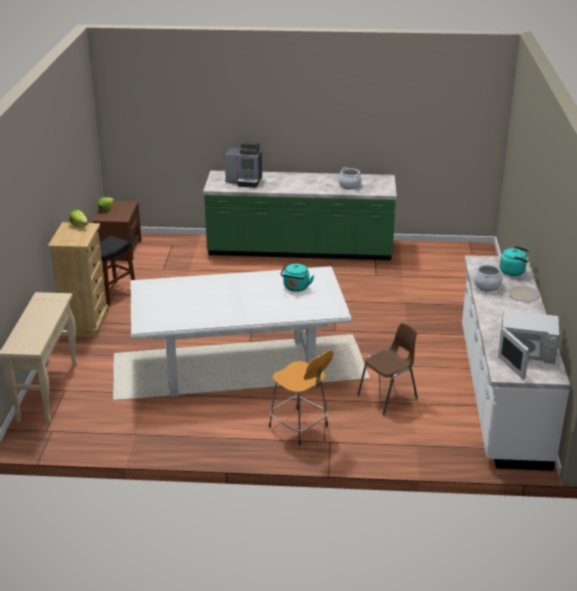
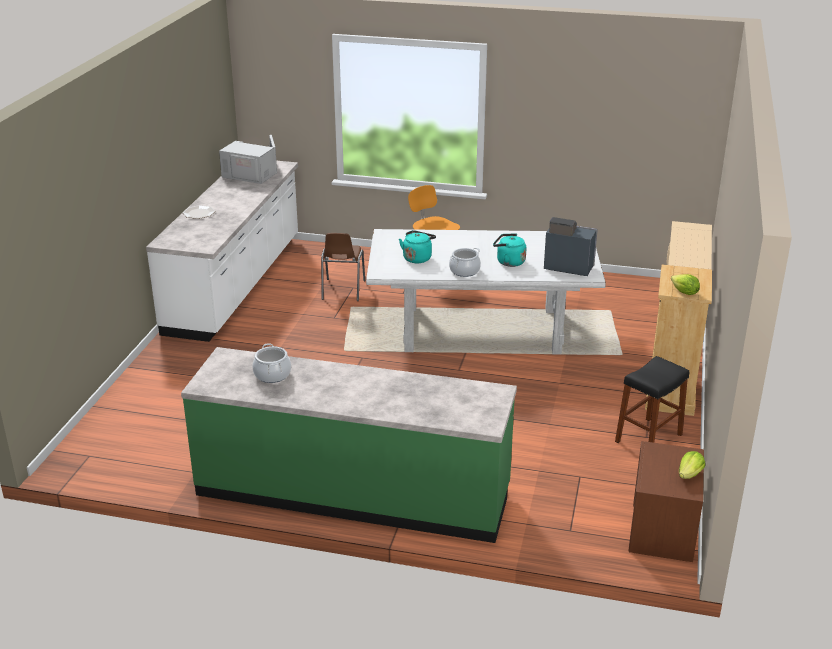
camera: 170 degrees left, 0 degrees up
(245, 181) = (443, 400): coffee machine -> coffee machine (567, 266)
(388, 397) = (342, 290): brown chair -> brown chair turned 60 degrees counterclockwise
(487, 285) = (224, 223): cooking pot -> cooking pot (464, 271)
(514, 272) = (181, 233): turquoise kettle -> turquoise kettle (508, 262)

